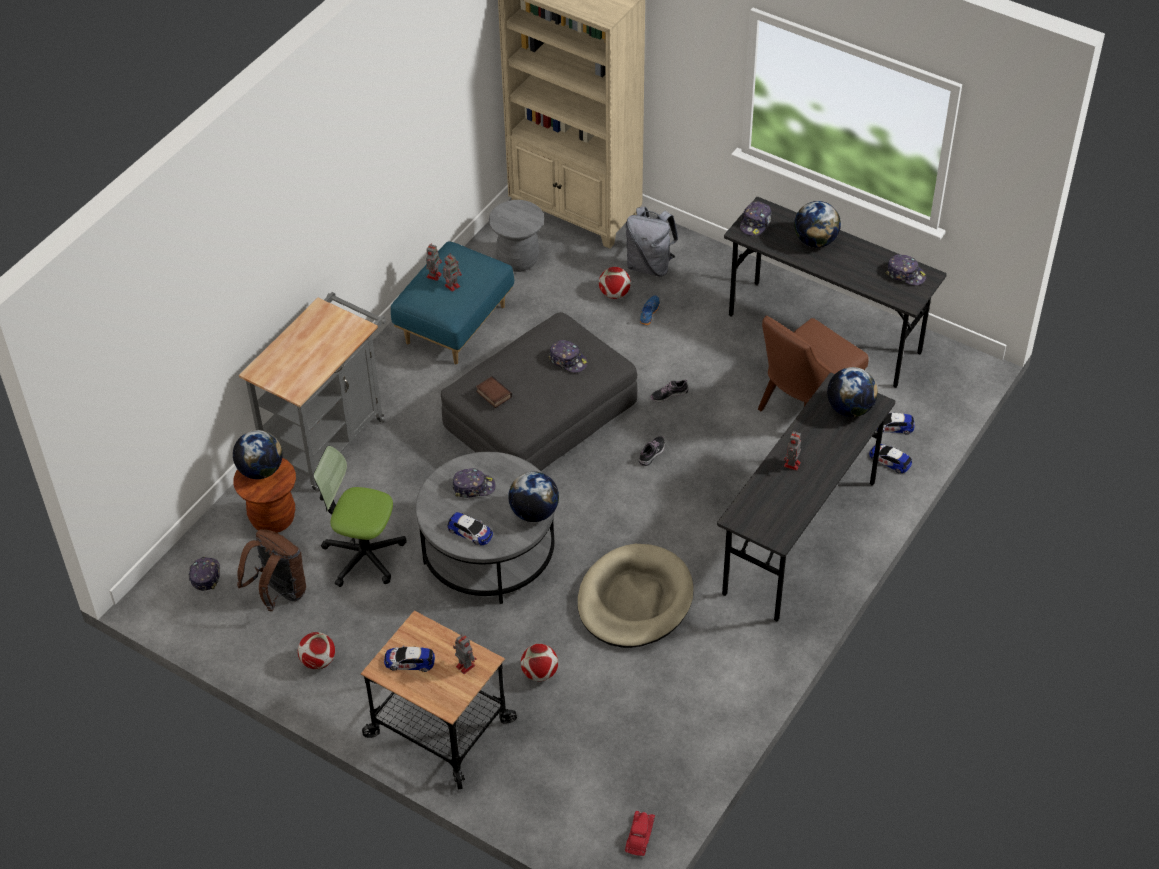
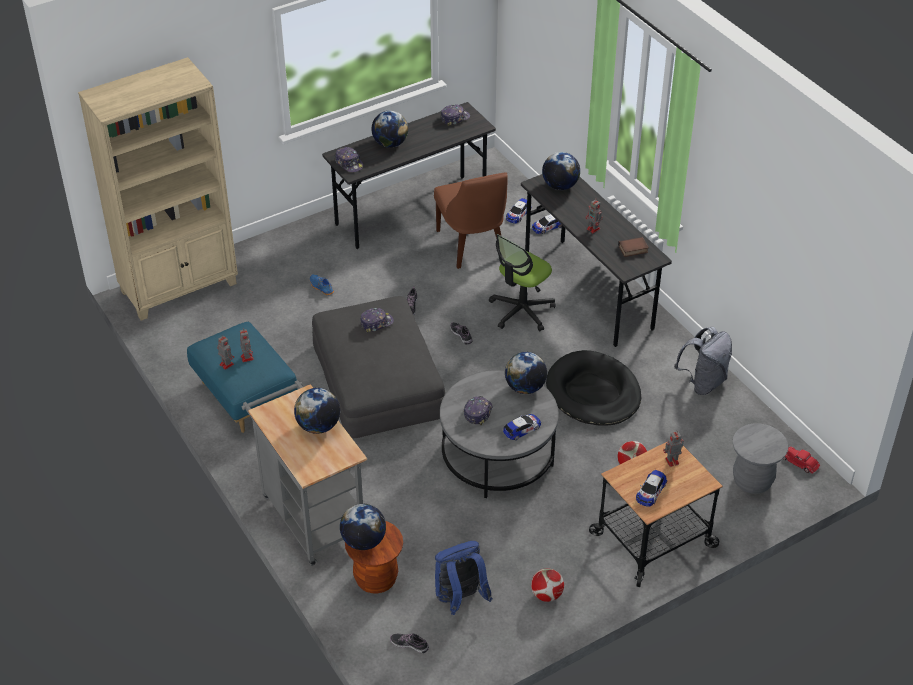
camera: 65 degrees left, 5 degrees down
(205, 575) = (409, 644): cap -> shoe
(279, 593) = (460, 599): brown backpack -> blue backpack
(322, 354) = (318, 426): none -> globe
(363, 555) = (454, 532): office chair -> office chair (521, 311)
(492, 394) = (380, 375): book -> book (633, 249)
(518, 260) = (204, 337): grey stool -> grey stool (752, 481)
(614, 294) = (286, 298): football -> none
(634, 600) = (593, 392): beige dog bed -> black dog bed
(650, 266) = (273, 270): grey backpack -> grey backpack (703, 382)

